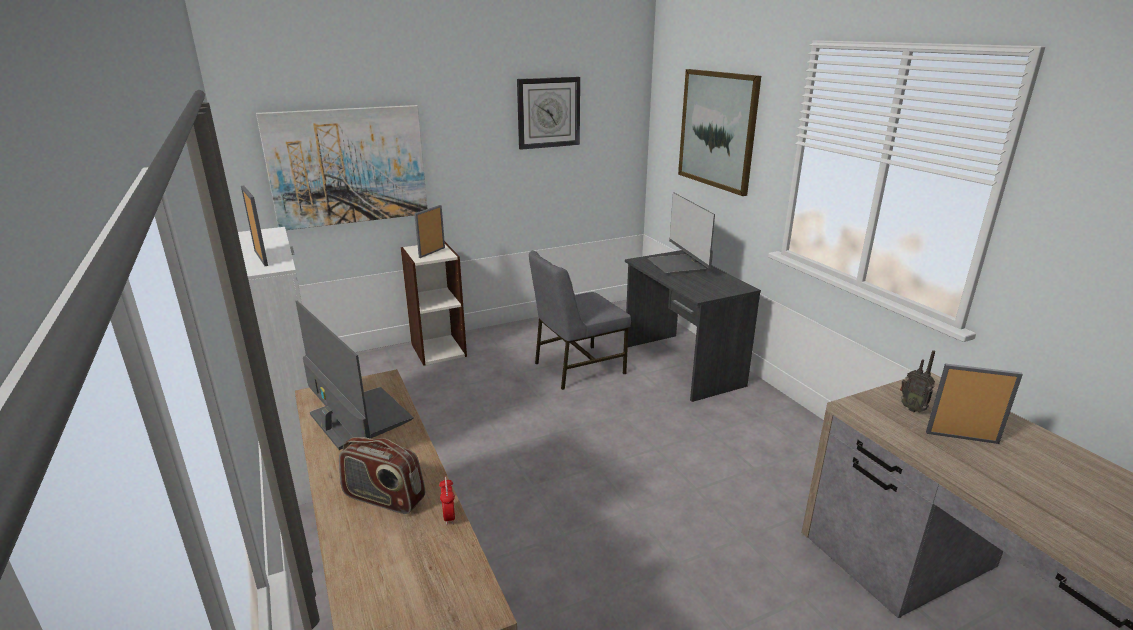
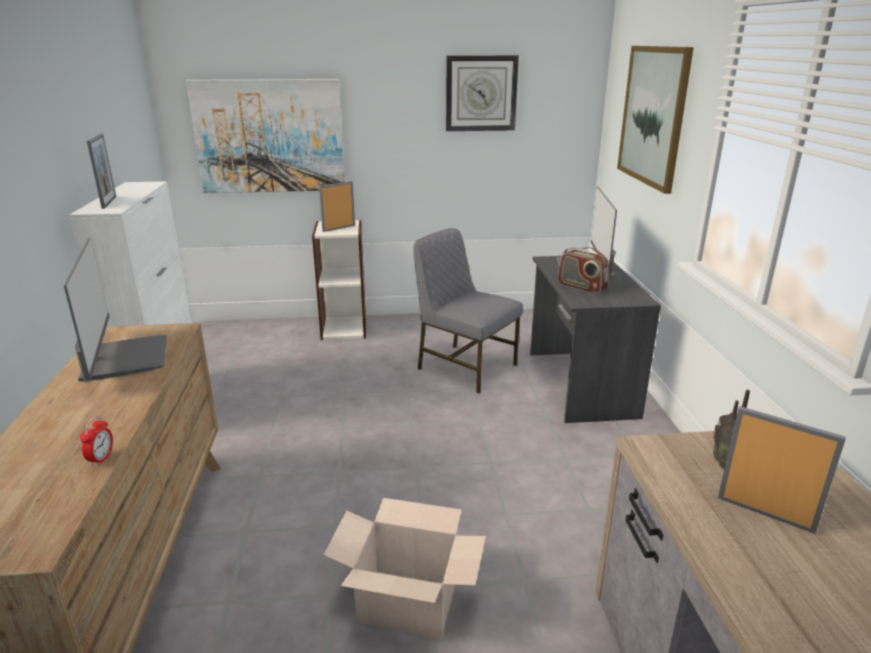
camera: 20 degrees right, 0 degrees up
(383, 498) = (68, 430): radio -> radio (581, 287)
(577, 368) = (465, 367): grey chair -> grey chair turned 45 degrees clockwise
(669, 583) = (406, 604): none -> cardboard box

